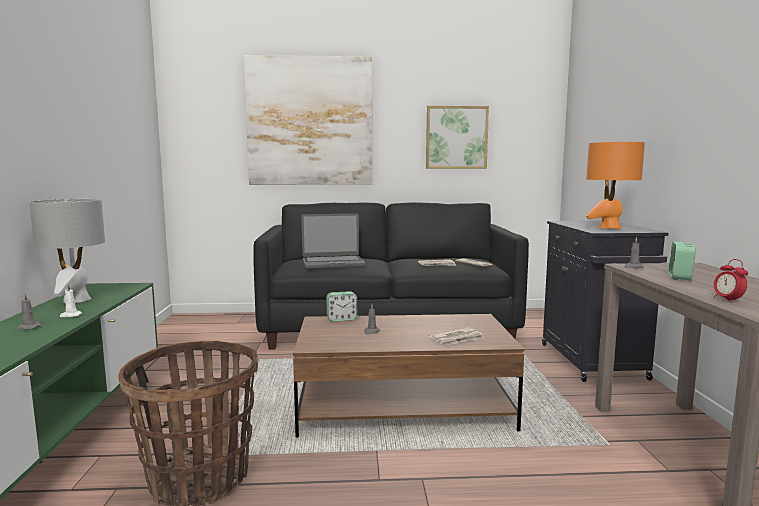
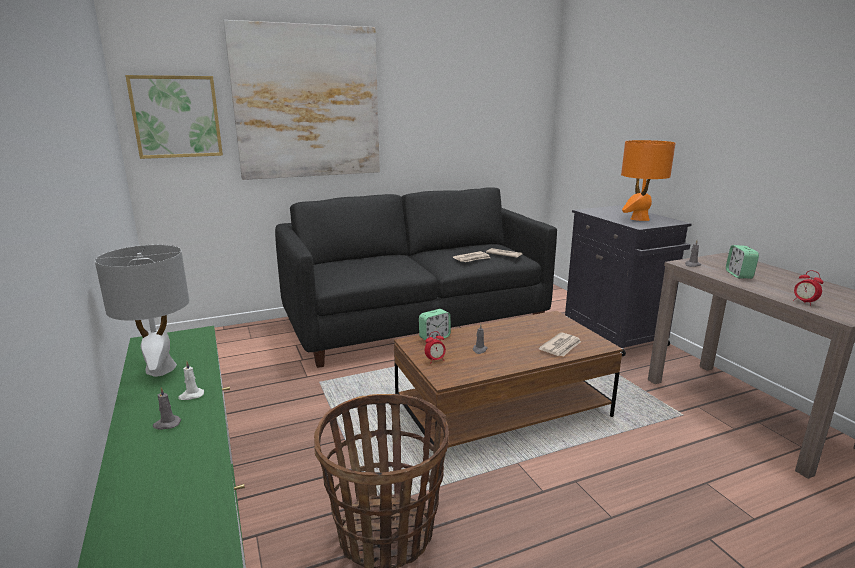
camera: 20 degrees left, 10 degrees up
(320, 333) = (435, 360): none -> alarm clock
(333, 263) = (370, 267): laptop -> none
(456, 137) = (460, 118): picture -> picture (176, 117)

